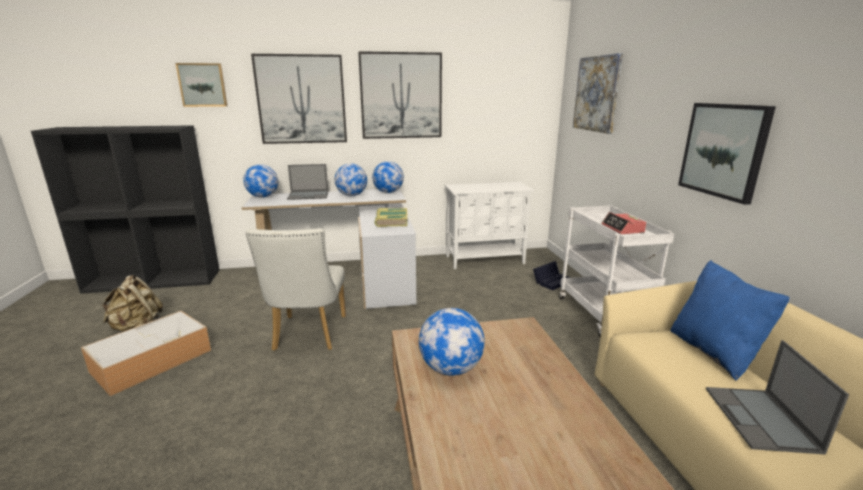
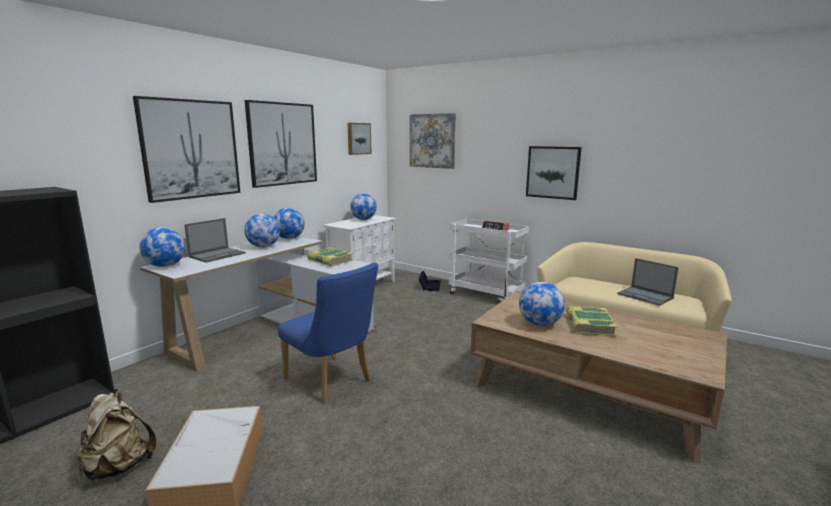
camera: 45 degrees left, 5 degrees down
(203, 85) = (66, 132): picture -> picture (358, 138)
(308, 336) = (332, 382): white chair -> blue chair
(495, 186) = (363, 219): none -> globe
(507, 405) = (589, 325): none -> book
(714, 352) = (594, 280): blue pillow -> none

